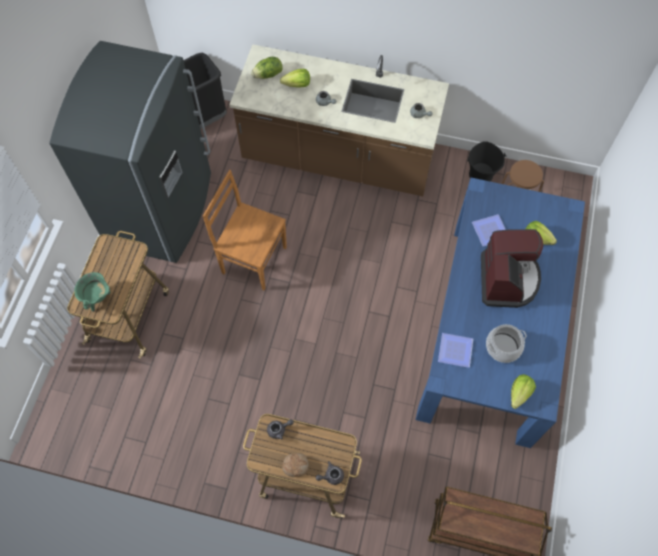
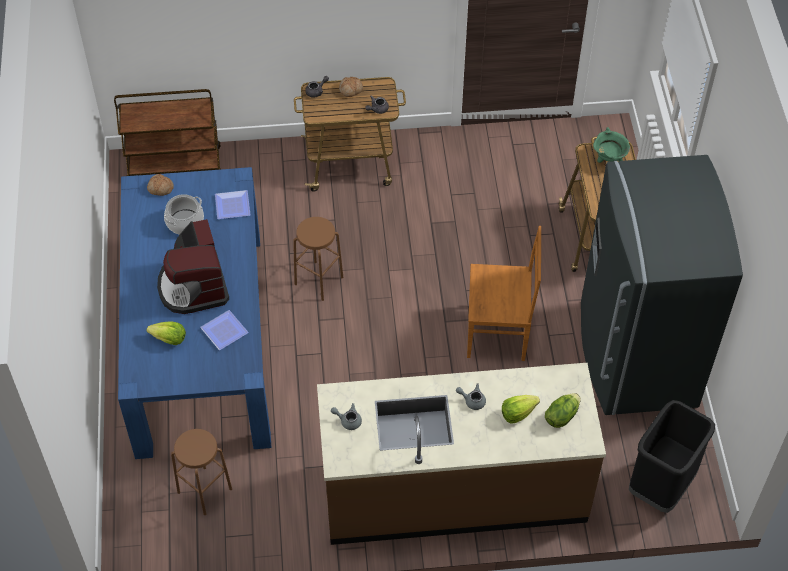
camera: 160 degrees right, 10 degrees down
(377, 353) = (319, 280): none -> brown stool
(481, 174) = (256, 526): black bucket -> none
(519, 393) = (160, 188): lettuce -> bread

